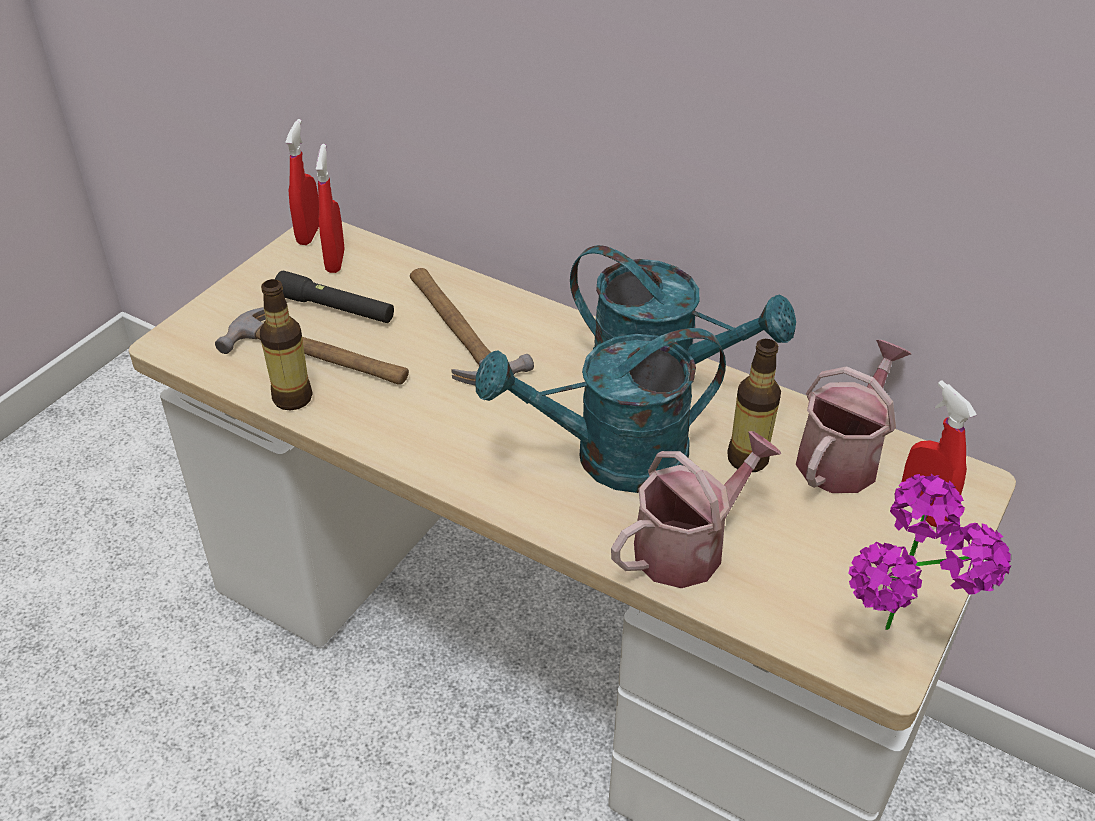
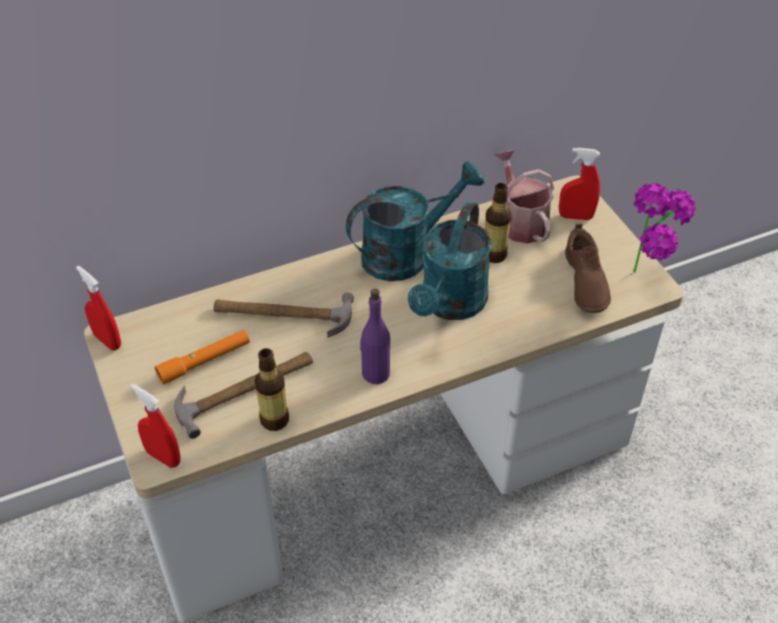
camera: 55 degrees left, 5 degrees up
(335, 261) = (153, 340): red spray bottle -> red spray bottle (163, 457)
(335, 308) = (204, 361): black flashlight -> orange flashlight
(432, 445) = (375, 373): none -> purple bottle
(688, 546) = (534, 309): watering can -> none
(800, 577) = (584, 282): none -> brown shoe

